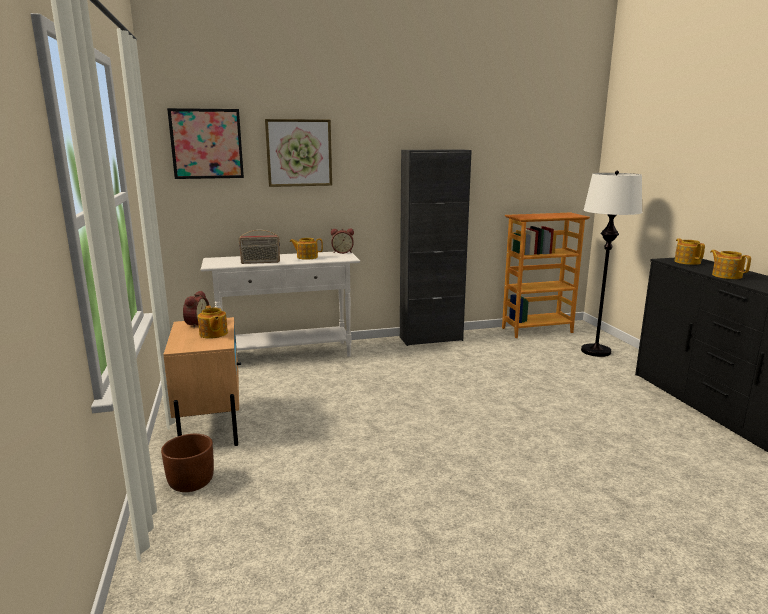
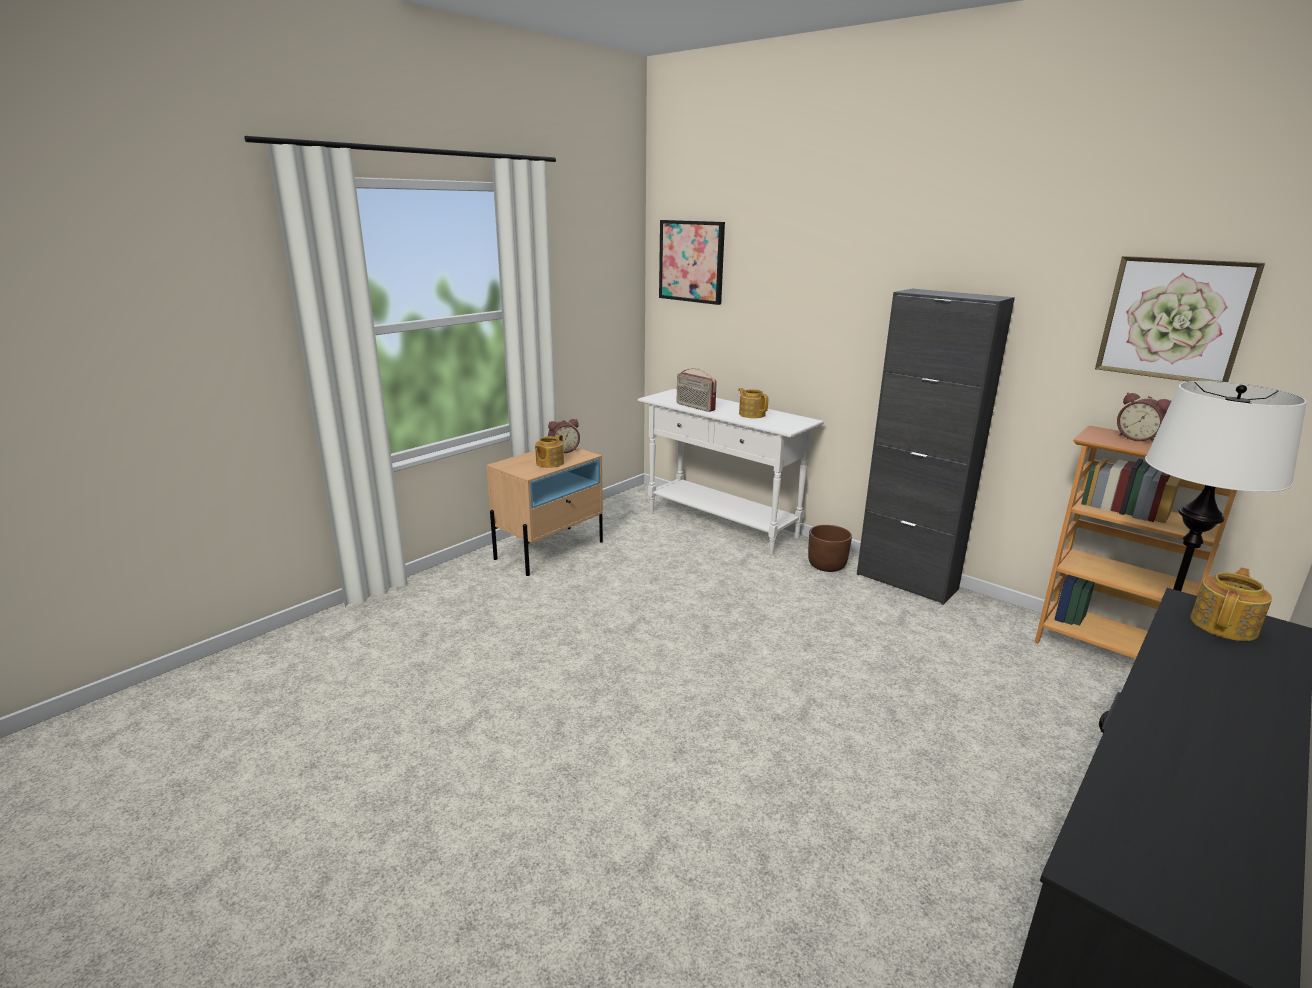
camera: 55 degrees right, 5 degrees up
(191, 482) = (457, 582): brown planter -> brown planter (826, 565)
(299, 153) = (781, 280): picture -> picture (1174, 319)
(342, 252) = (806, 420): alarm clock -> alarm clock (1138, 438)
(726, 276) = (1179, 678): teapot -> none

